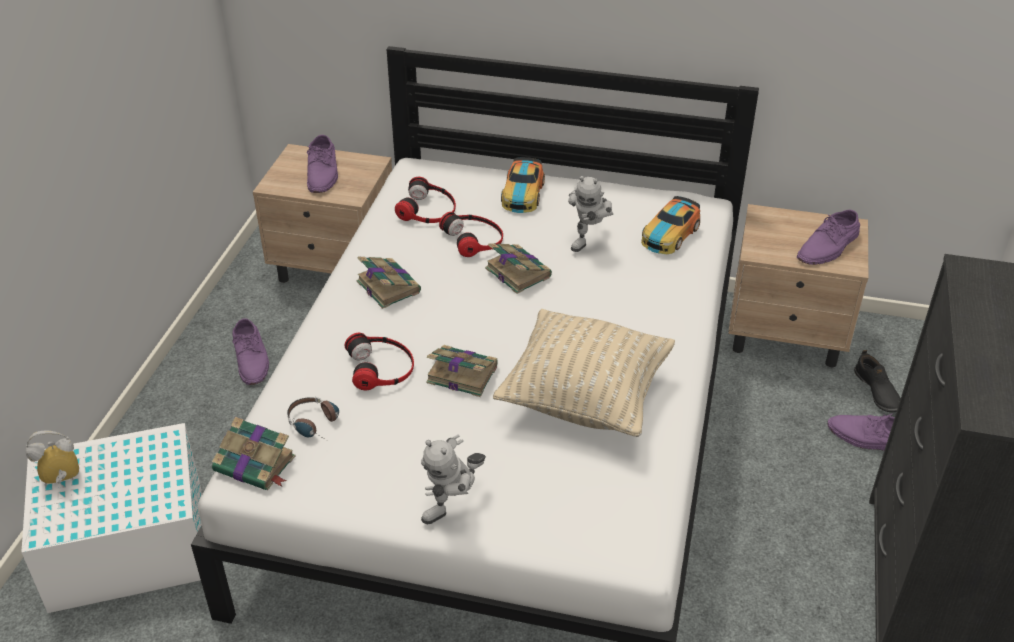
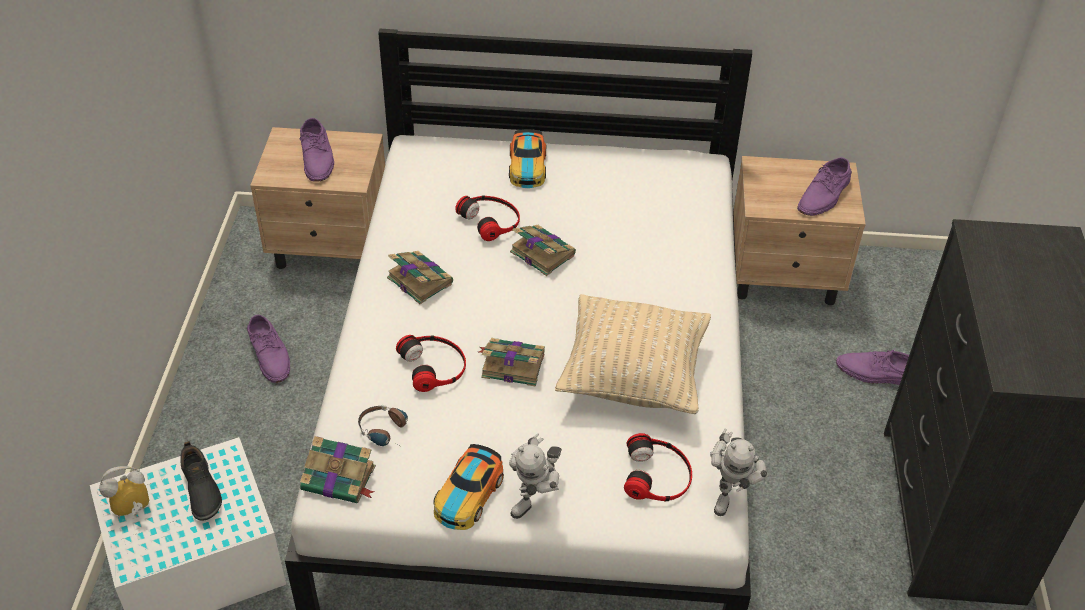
camera: 10 degrees left, 5 degrees up
(428, 209) = (438, 192): headphones -> headphones (657, 475)
(589, 240) = (603, 212): toy robot -> toy robot (730, 493)
(669, 234) = (678, 199): toy car -> toy car (468, 495)
(876, 391) = (875, 325): black shoe -> black shoe (201, 490)

